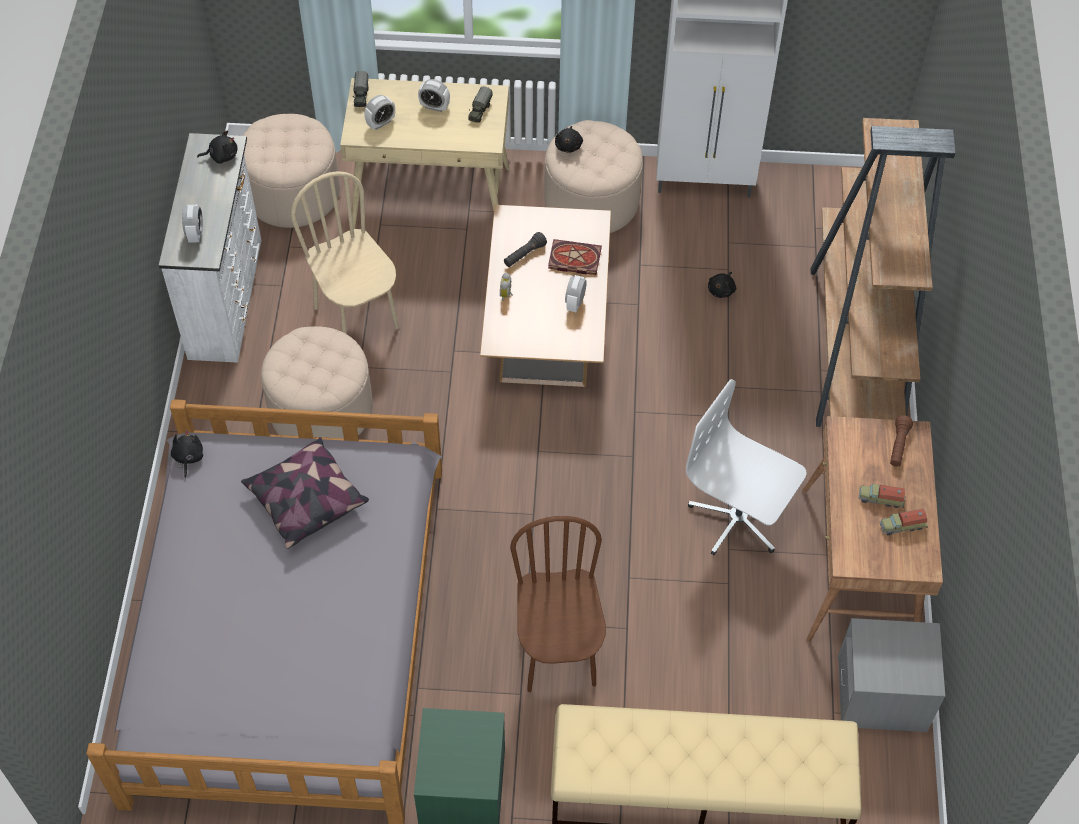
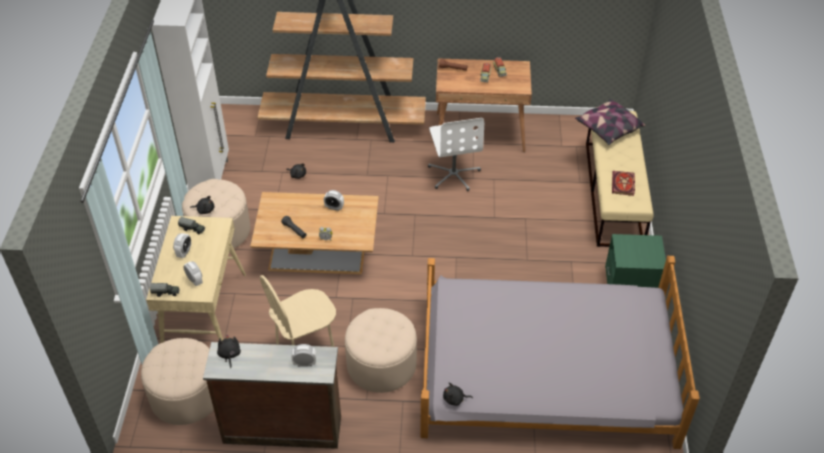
camera: 90 degrees left, 10 degrees down
(228, 297) = (282, 428): white dresser -> brown dresser
(305, 500) = (484, 332): pillow -> pillow (608, 129)
(558, 655) = (545, 246): brown chair -> none
(573, 259) = (300, 208): book -> book (623, 185)
(737, 518) = (454, 174): white office chair -> white office chair turned 45 degrees counterclockwise
(881, 694) = (549, 129): grey nightstand -> none

